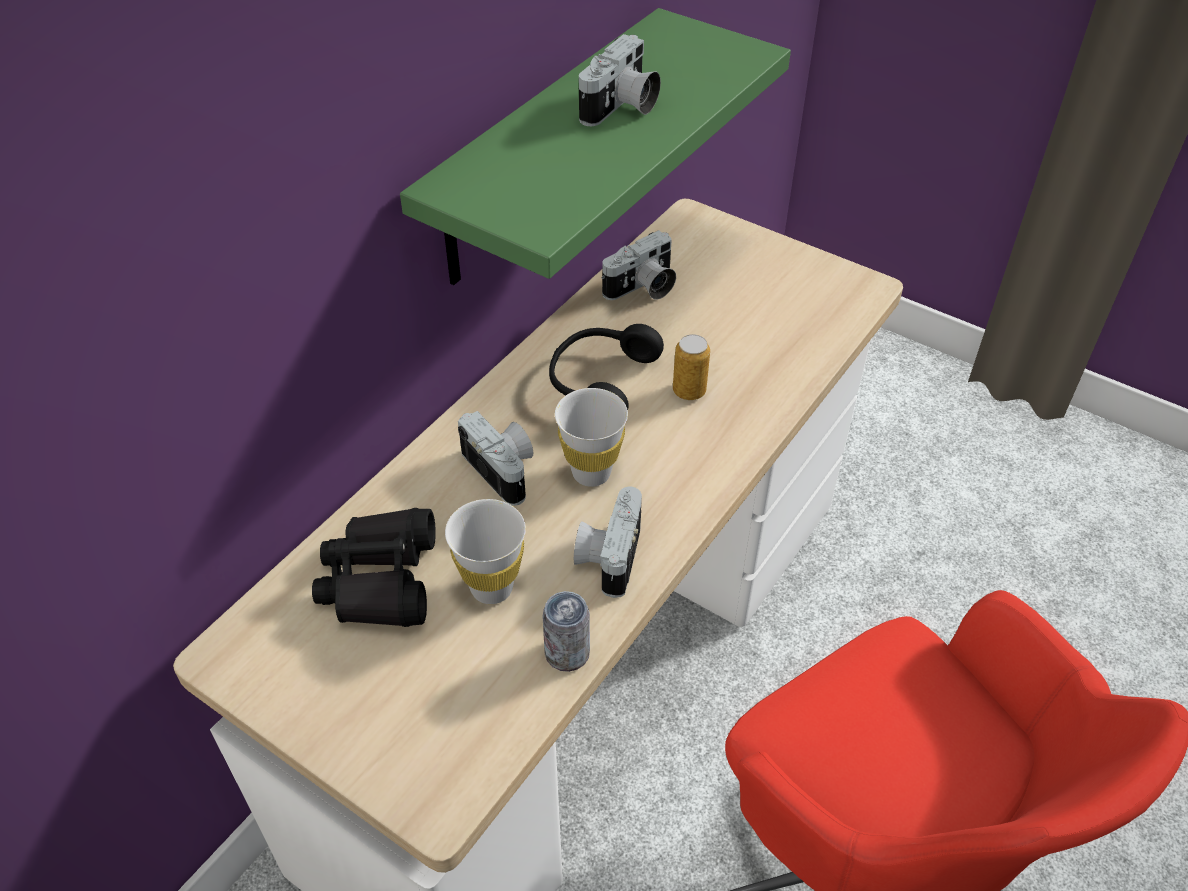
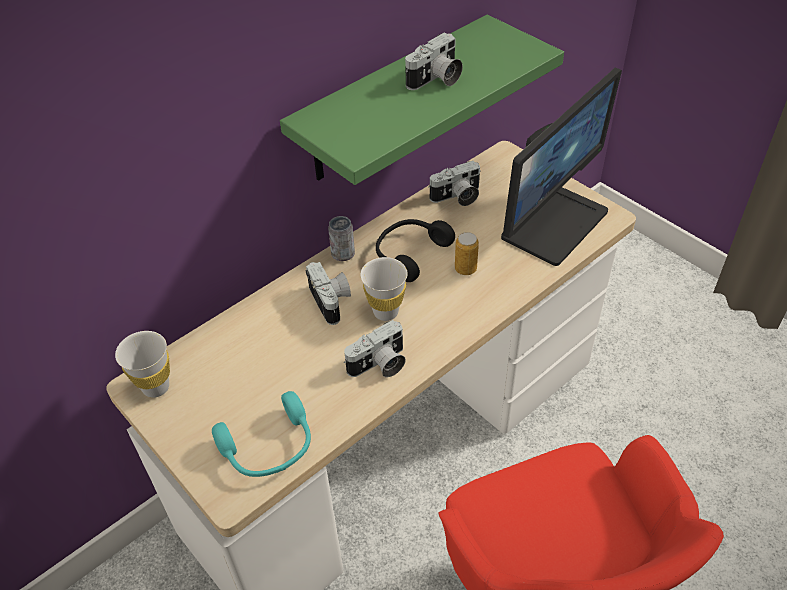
camera: 15 degrees right, 0 degrees up
(380, 579) = (237, 356): black binoculars -> none
(477, 716) = (270, 448): none -> turquoise headphones
(492, 588) = (302, 373): white cup -> white cup (156, 387)
(567, 653) = (335, 421): can -> can (343, 254)
(608, 555) = (379, 365): camera -> camera turned 150 degrees counterclockwise
(791, 307) = (553, 223): none -> monitor

